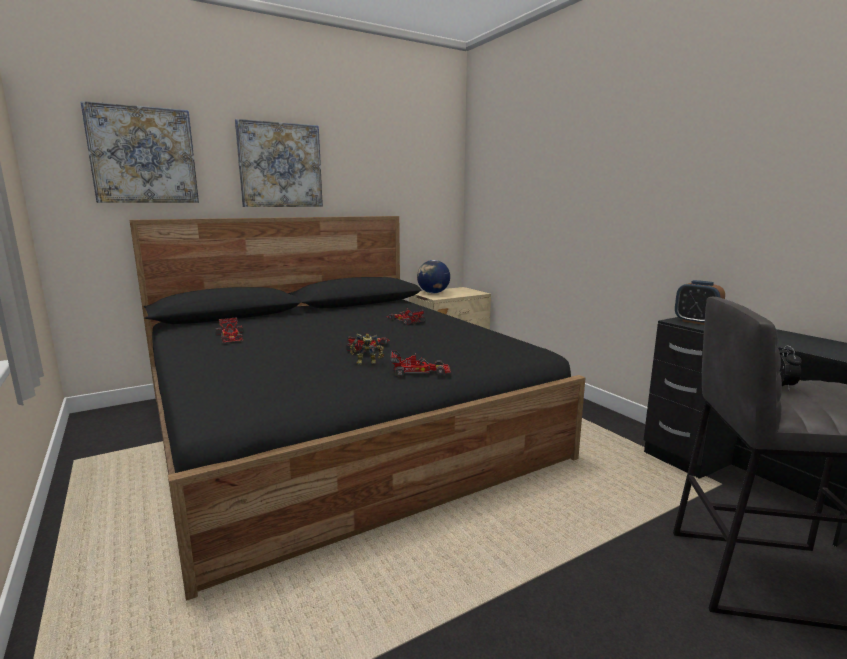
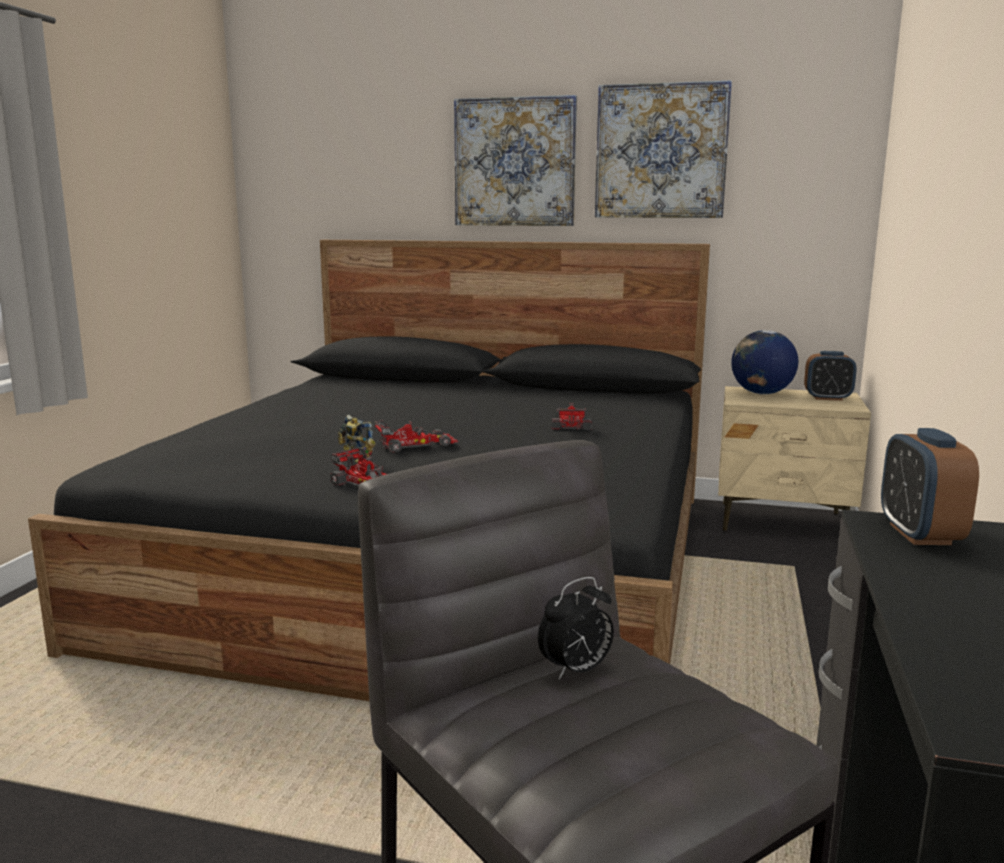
camera: 45 degrees right, 0 degrees up
(143, 155) = (346, 158): picture -> picture (661, 151)
(231, 336) = (331, 399): toy car -> none
(461, 290) = (827, 398): none -> alarm clock

